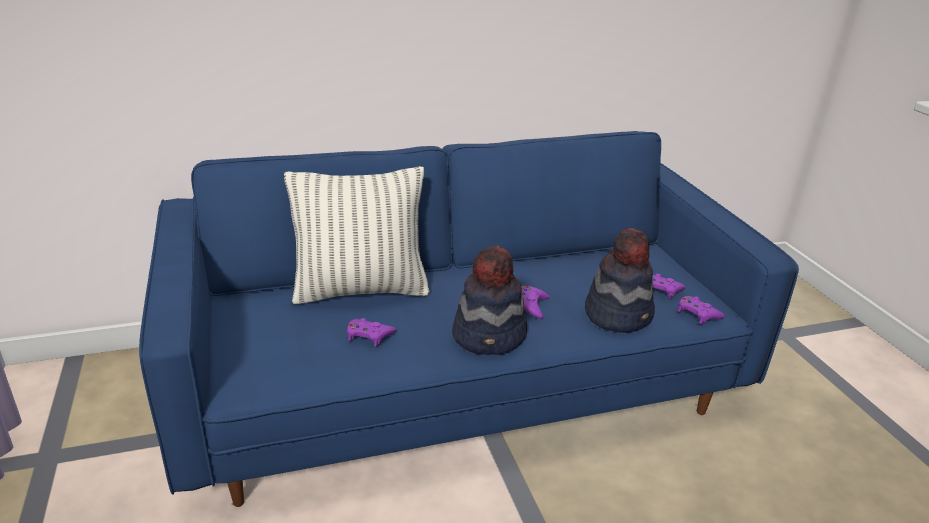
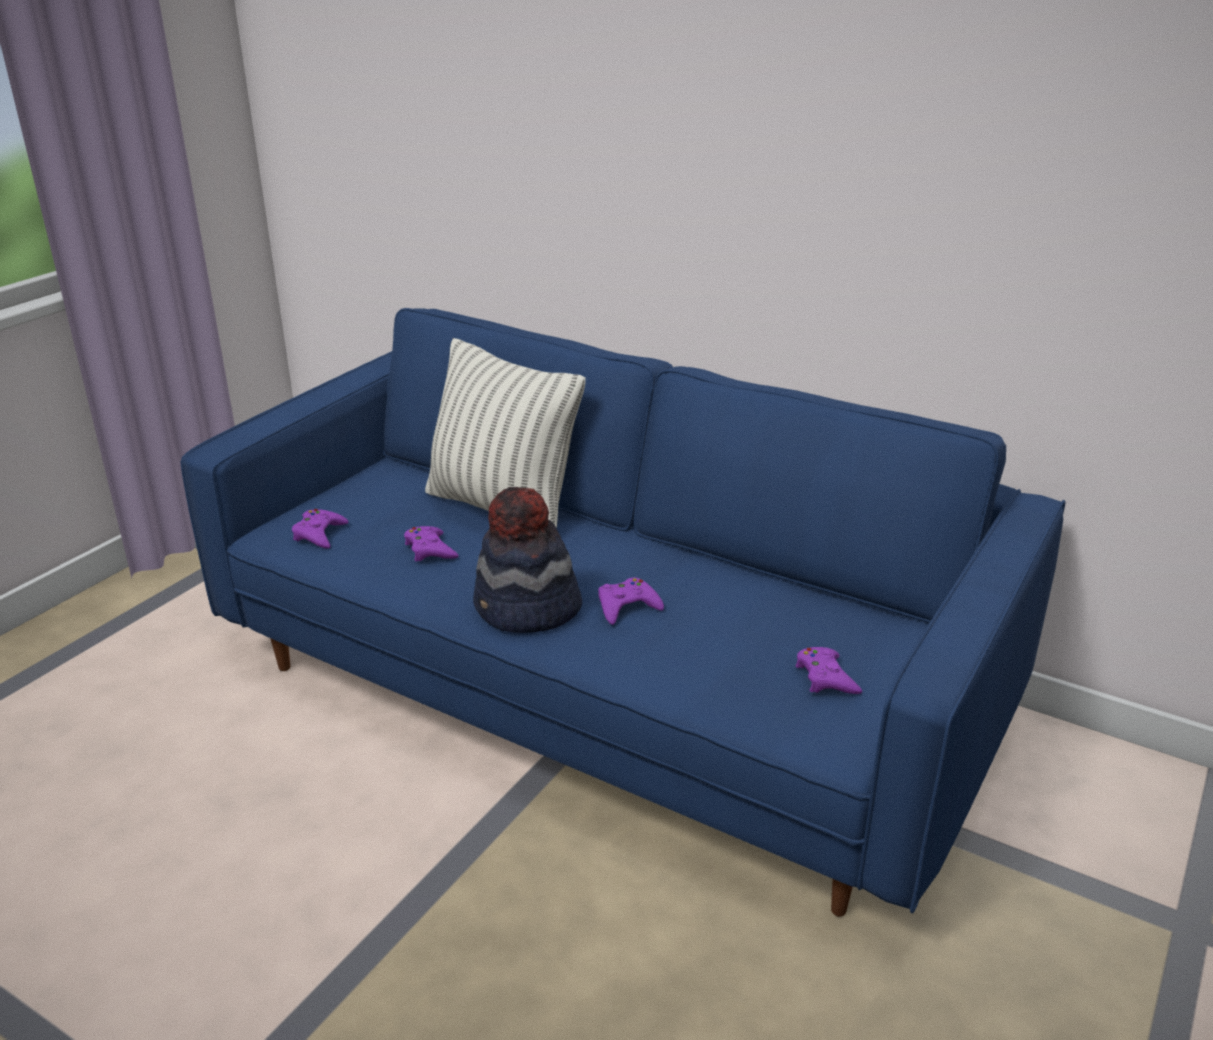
camera: 50 degrees right, 0 degrees up
(618, 314) = (706, 669): hat -> none
(698, 313) = (811, 727): purple game controller -> purple game controller (319, 534)

